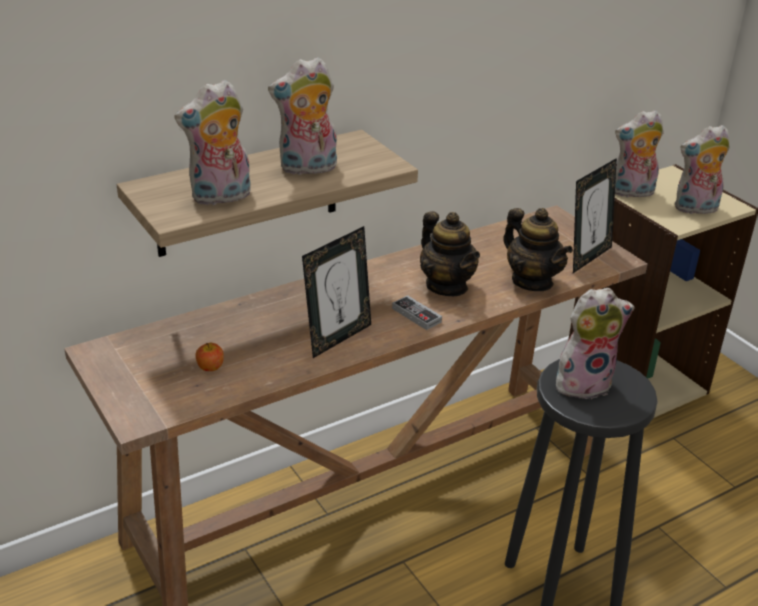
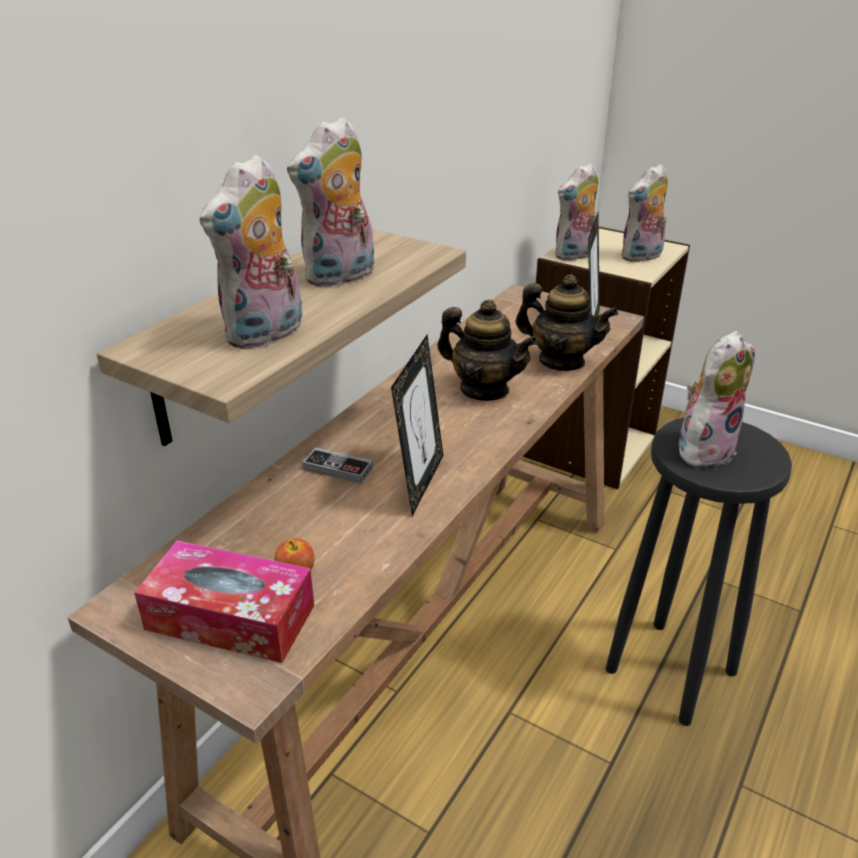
camera: 25 degrees left, 0 degrees up
(152, 380) = (230, 617): none -> tissue box
(416, 315) = (481, 430): game controller -> game controller (338, 469)

